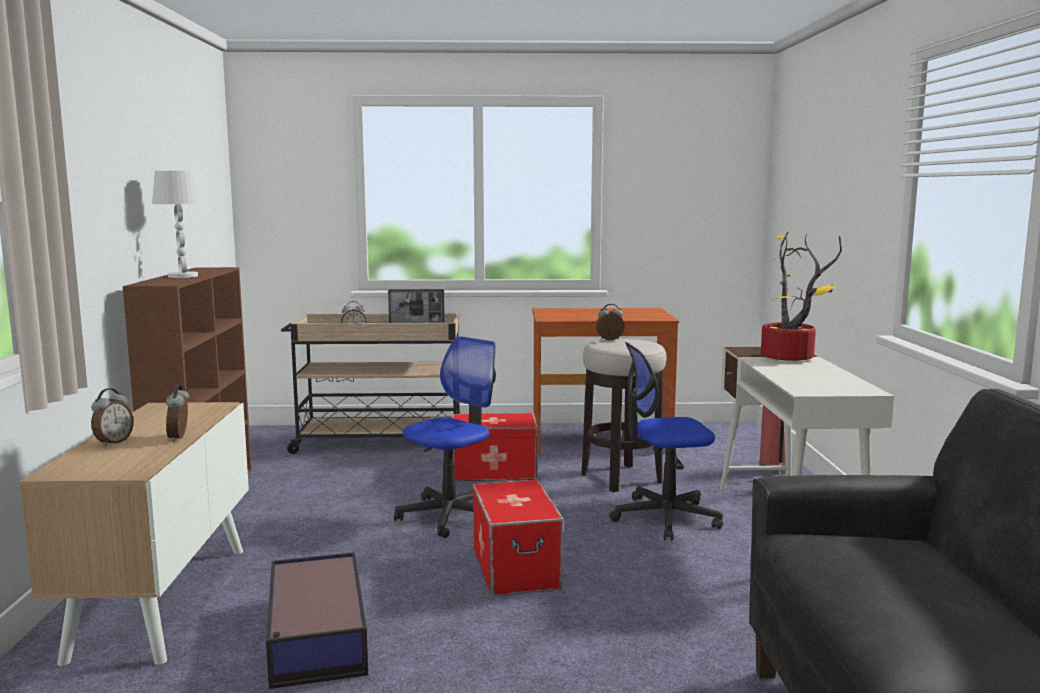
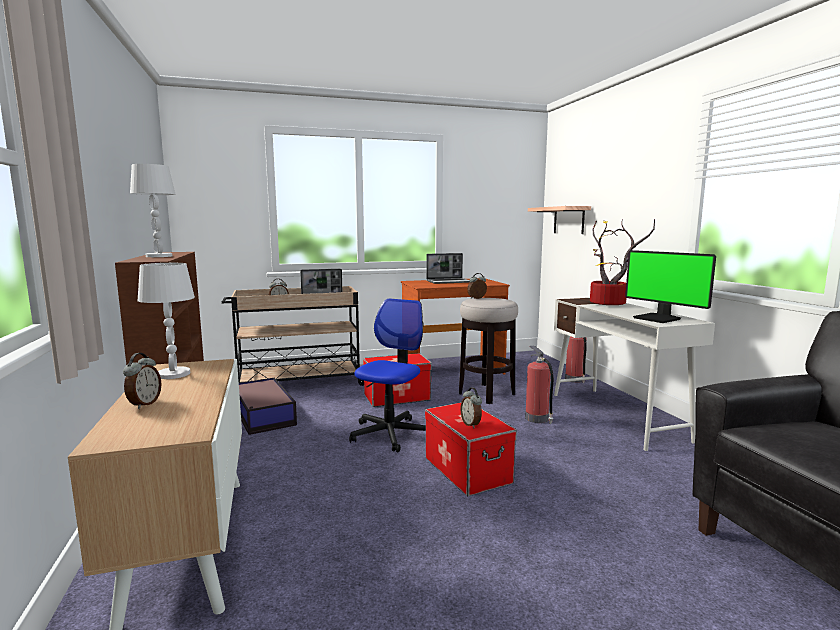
camera: 15 degrees left, 0 degrees up
(164, 414) = (173, 374): none -> white table lamp
(180, 437) = (208, 394): alarm clock -> alarm clock (471, 424)
(316, 636) = (351, 556): storage box -> storage box (263, 415)
(596, 312) = (448, 282): none -> laptop
(665, 517) = (537, 419): office chair -> fire extinguisher
(790, 223) = (569, 220): none -> shelf
(818, 384) = (658, 318): none -> monitor

